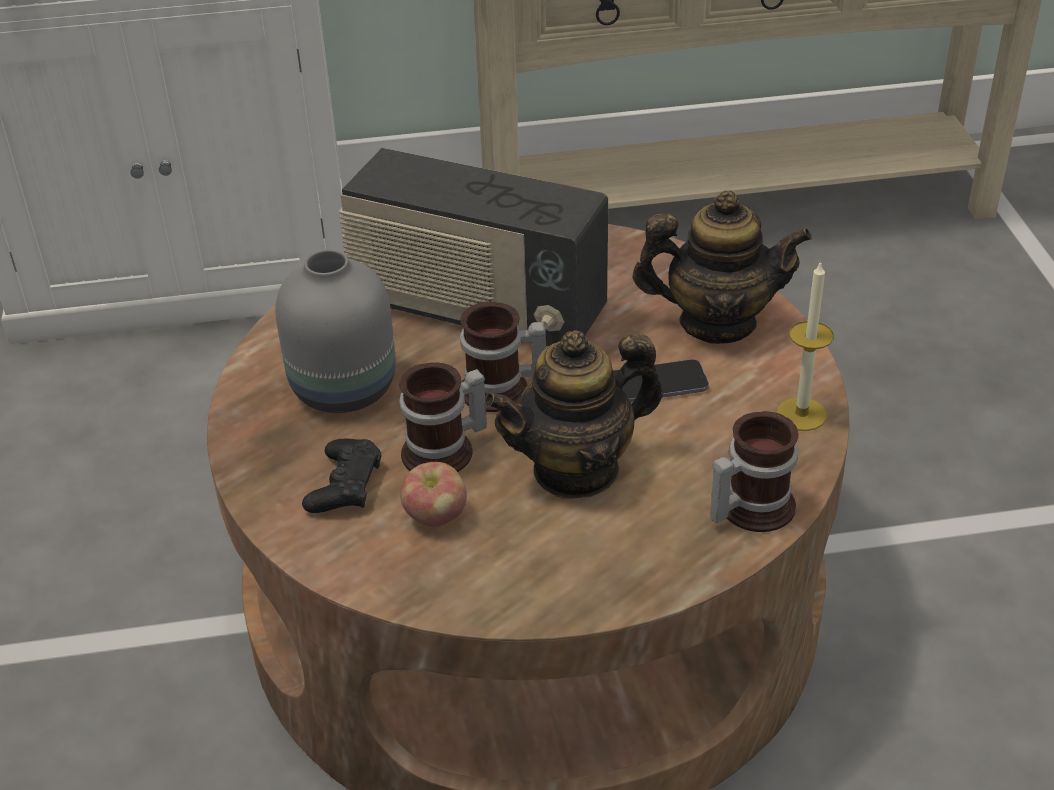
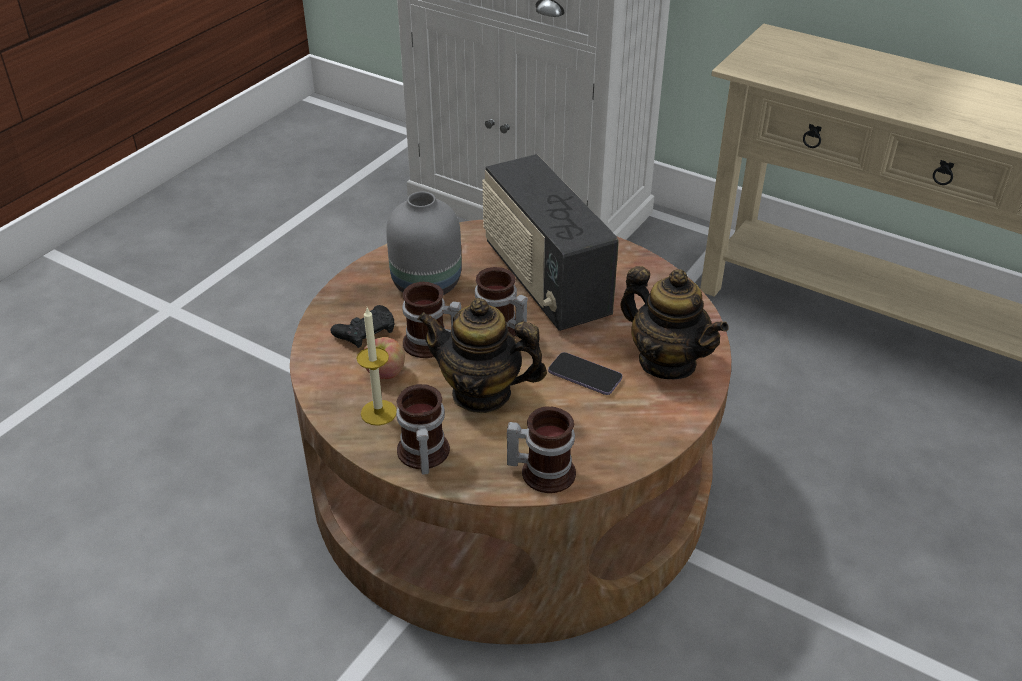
camera: 40 degrees right, 0 degrees up
(603, 577) = (421, 455): none -> mug
(801, 414) = (644, 441): candle -> candle (378, 412)

